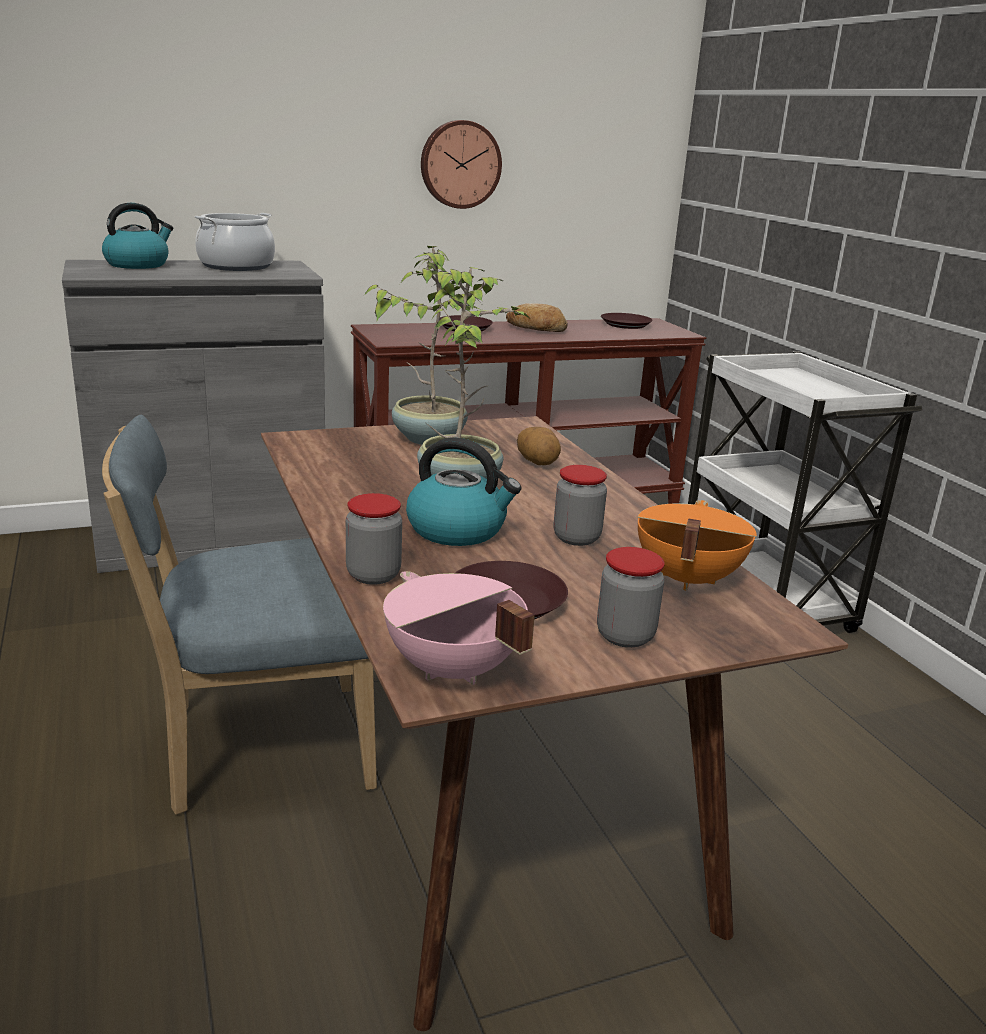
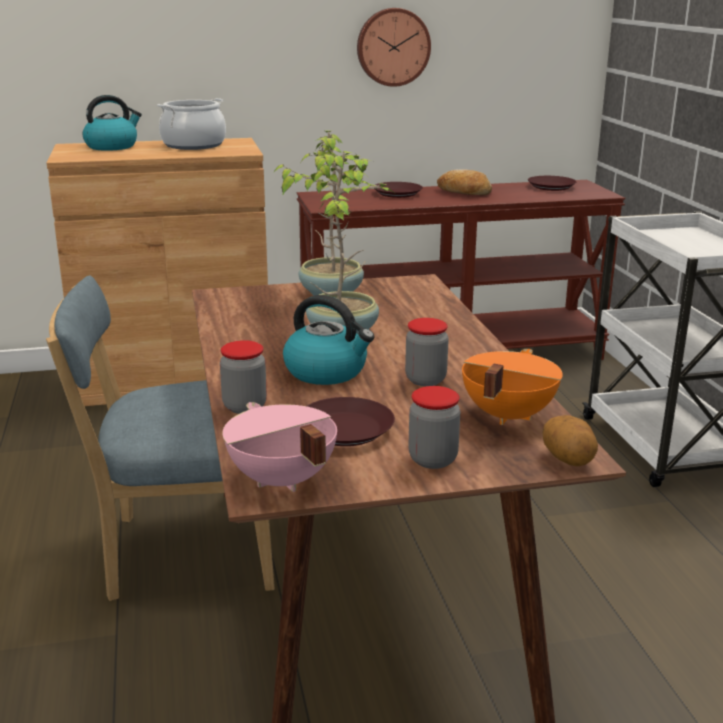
camera: 10 degrees right, 0 degrees up
(211, 538) = (175, 379): grey cabinet -> brown cabinet
(538, 463) = (418, 315): potato -> potato (568, 460)

